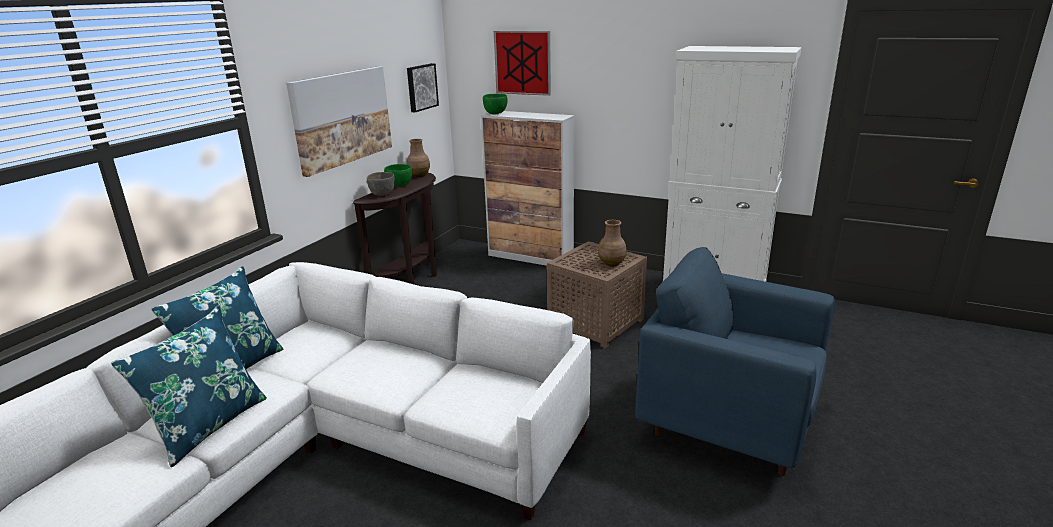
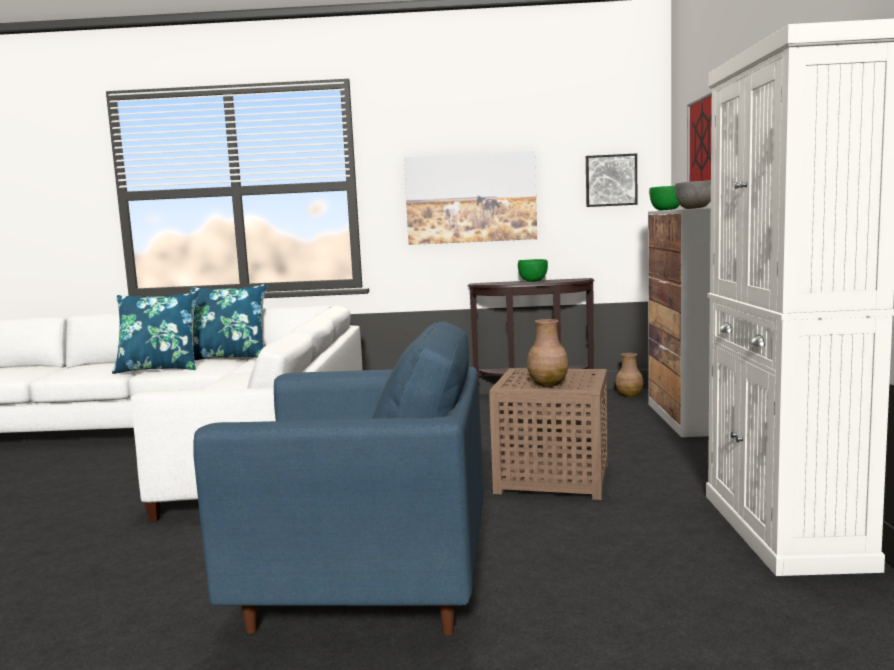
camera: 65 degrees right, 15 degrees down
(382, 194) = (498, 283): grey bowl -> grey bowl (695, 208)
(419, 175) = (574, 279): brown vase -> brown vase (629, 395)
(729, 424) = (365, 591): blue armchair -> blue armchair turned 90 degrees clockwise

